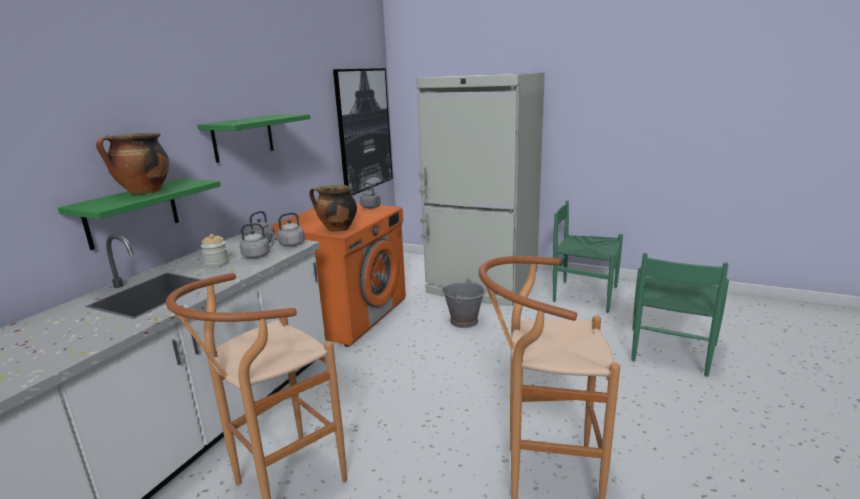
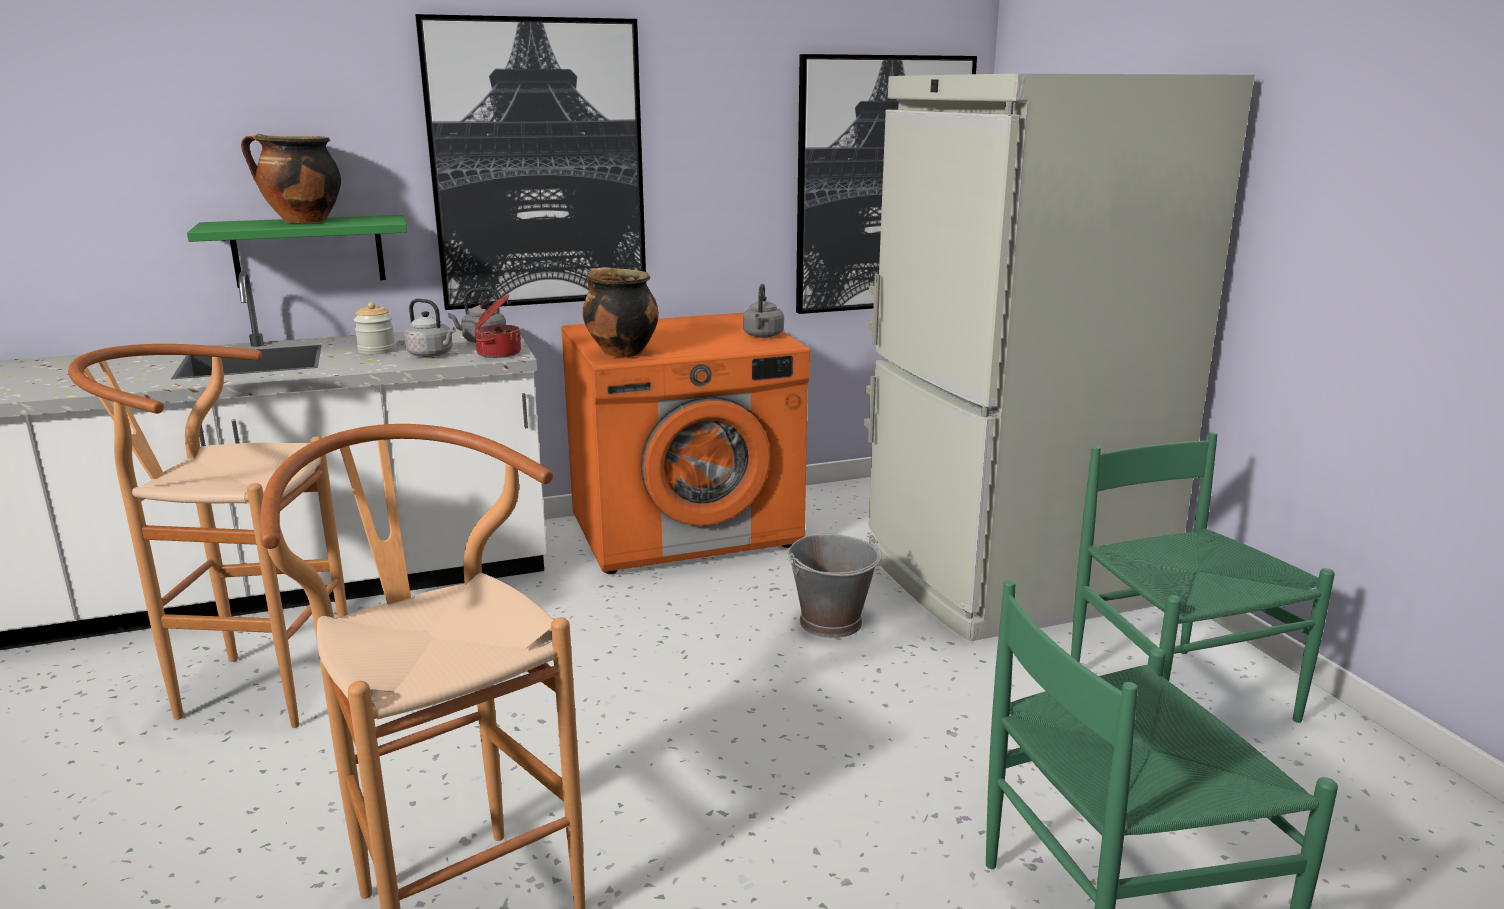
camera: 45 degrees right, 0 degrees up
(243, 137) = (538, 165): green shelf -> picture
(290, 245) = (497, 353): grey kettle -> cooking pot

